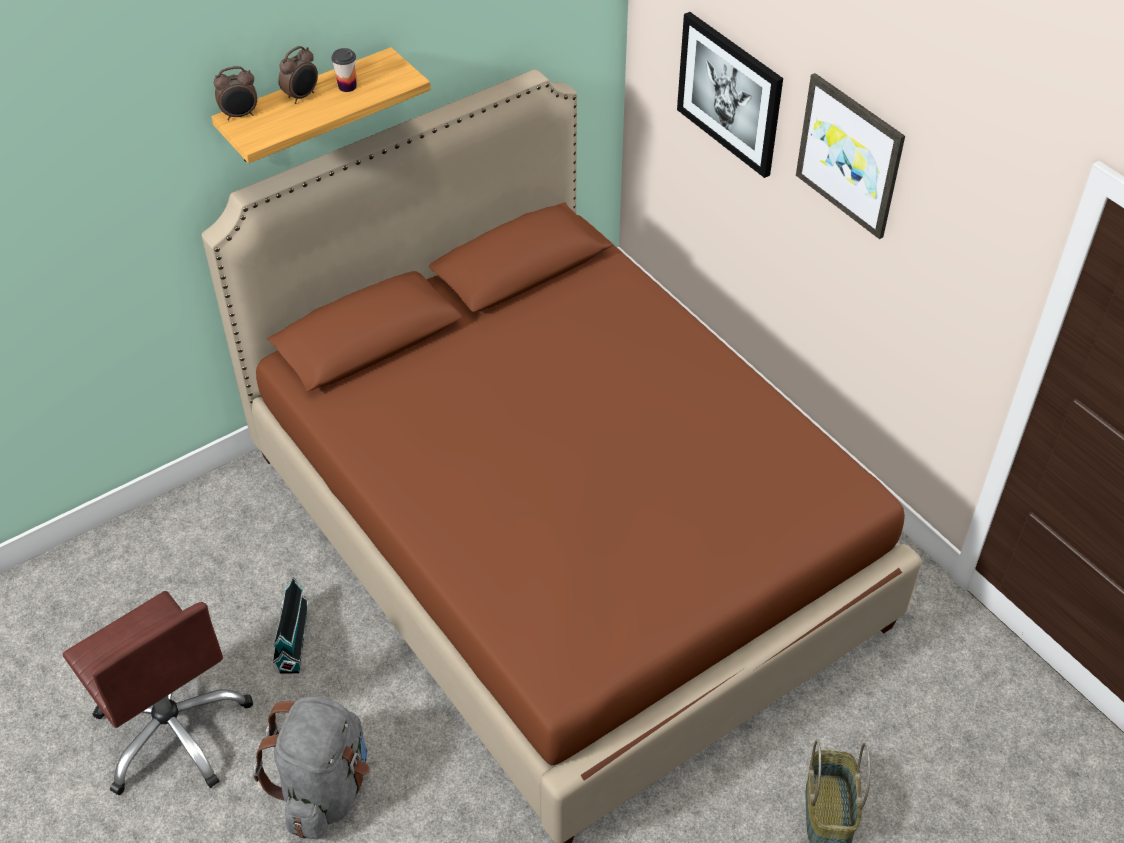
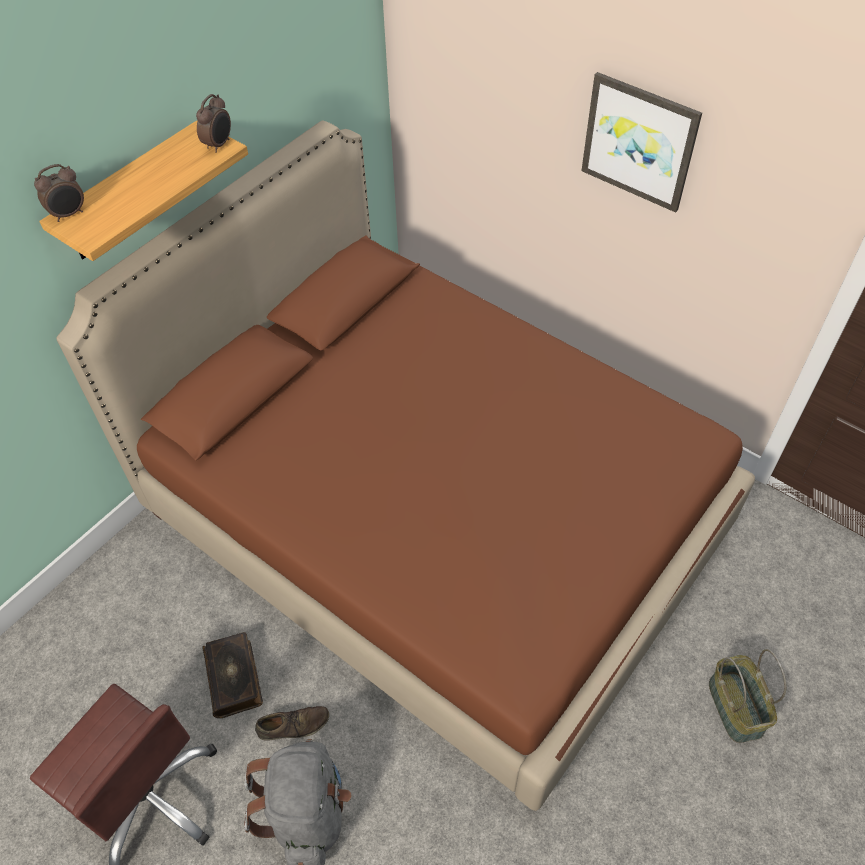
camera: 15 degrees left, 5 degrees up
(294, 640) = (234, 678): toy house -> book
(302, 96) = (126, 183): alarm clock -> alarm clock (219, 145)
(339, 701) = (293, 725): none -> brown shoe
(347, 86) = (168, 165): cup -> none
(730, 93) = (503, 109): picture -> none

